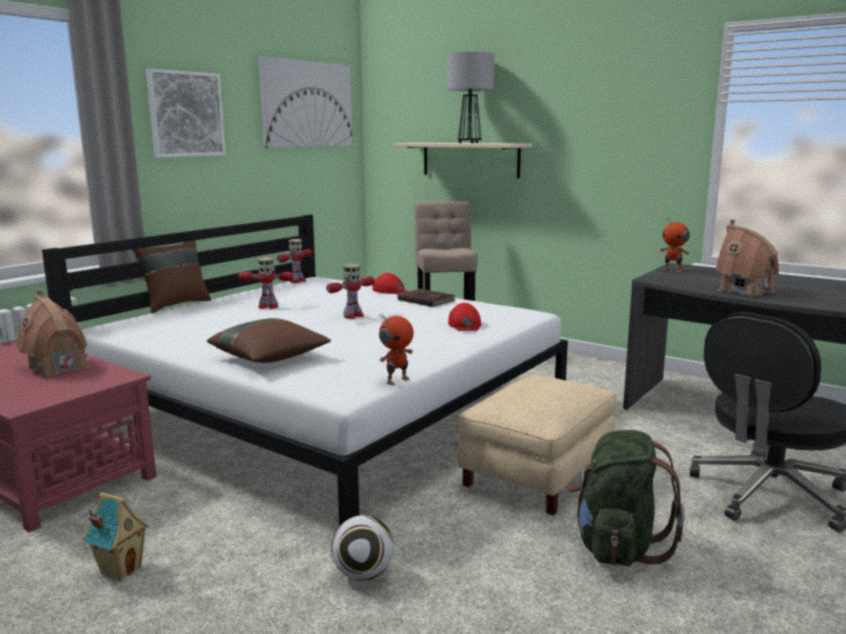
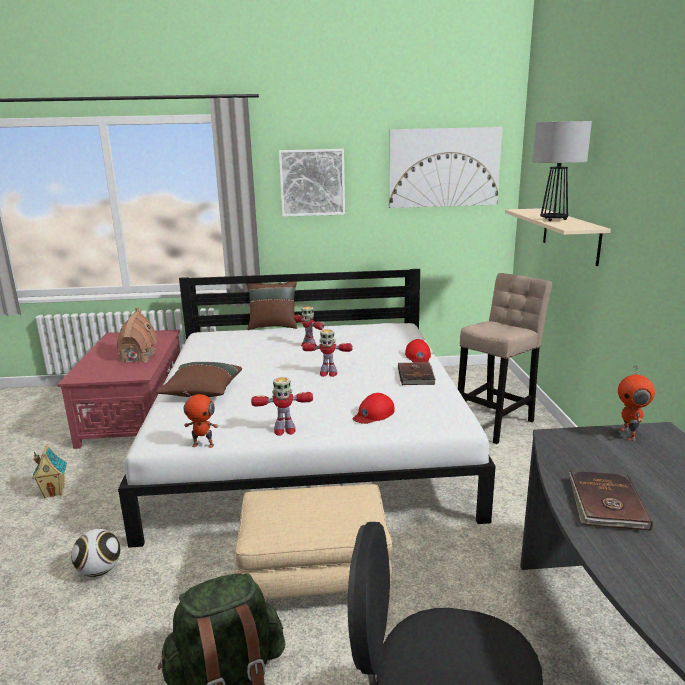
camera: 50 degrees right, 5 degrees up
(297, 281) = (383, 325): toy robot -> toy robot (284, 431)
(745, 291) = (605, 503): toy house -> brown book

